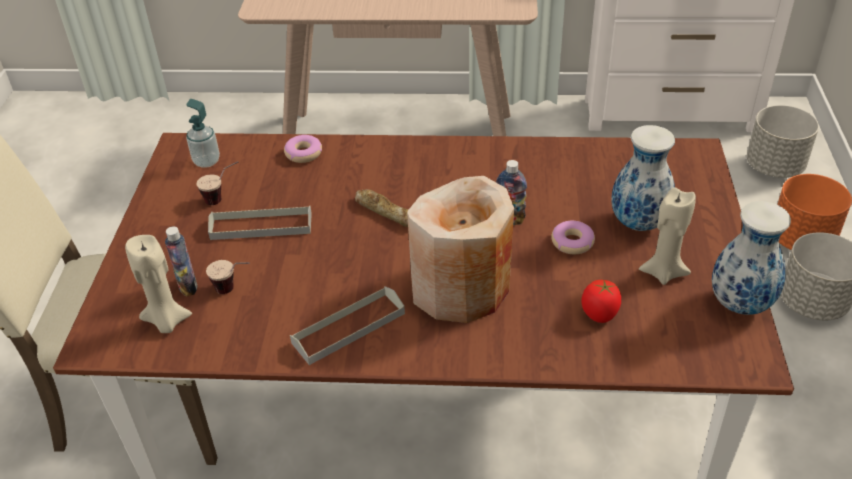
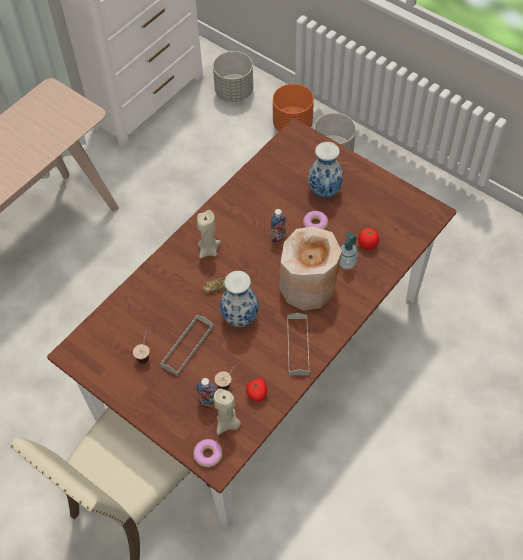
camera: 55 degrees left, 15 degrees up
(206, 161) = (101, 346): soap dispenser -> soap dispenser (346, 263)
(236, 326) = (257, 393): none -> tomato
(303, 153) = (140, 295): donut -> donut (208, 454)
(663, 272) = (362, 204): beige candle -> beige candle (208, 250)
(740, 305) = (403, 193): vase -> vase (240, 318)

